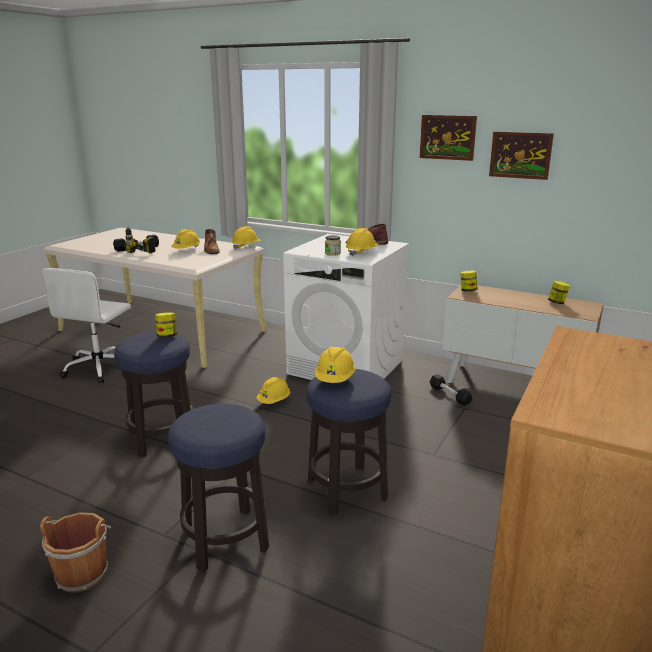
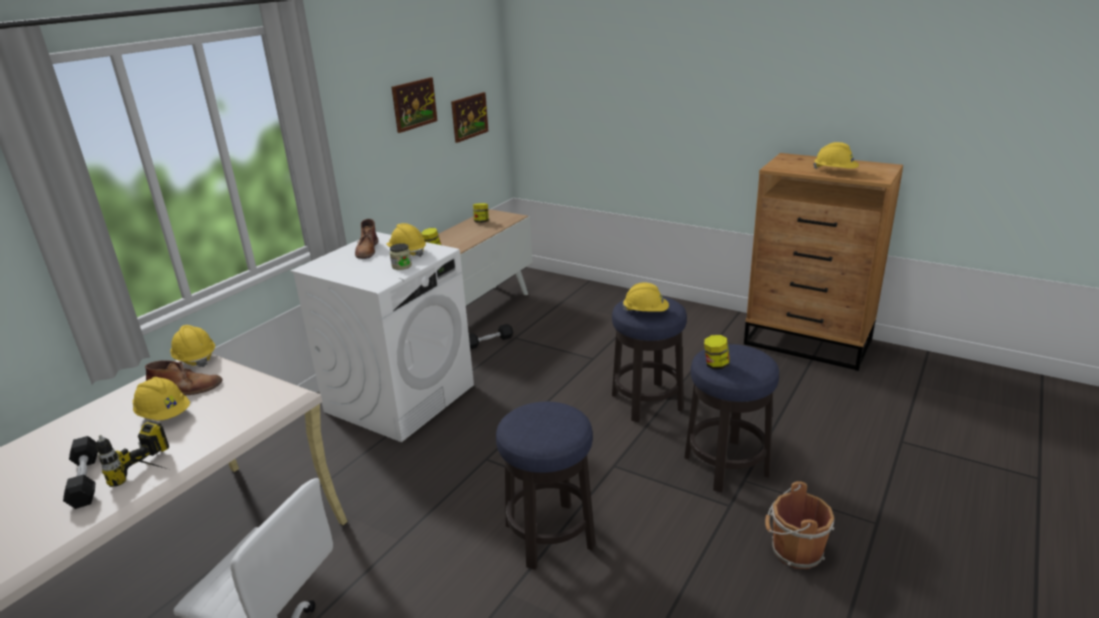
camera: 85 degrees left, 5 degrees up
(167, 336) = (528, 413): jar -> jar (716, 365)
(274, 401) = (474, 449): yellow hard hat -> yellow hard hat (835, 171)
(447, 137) = (356, 103): picture -> picture (469, 117)

